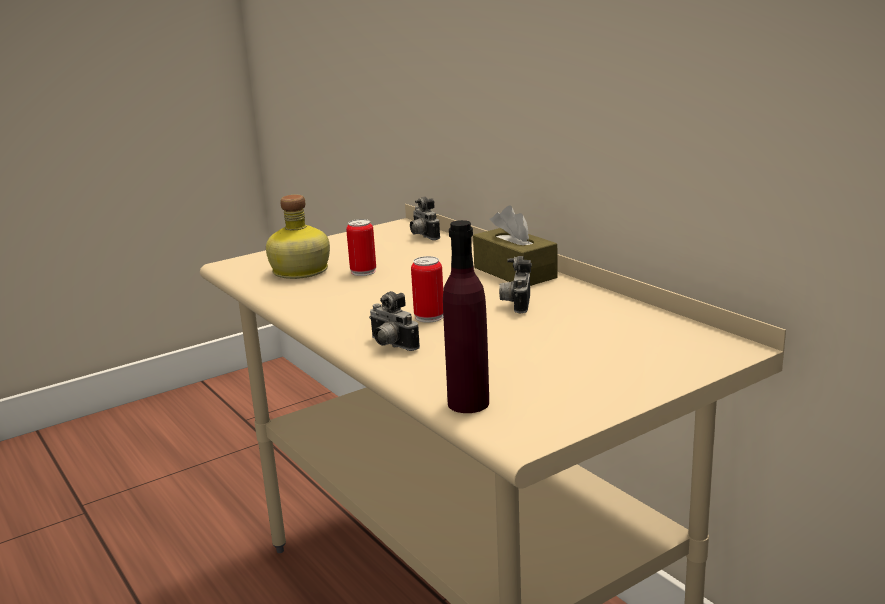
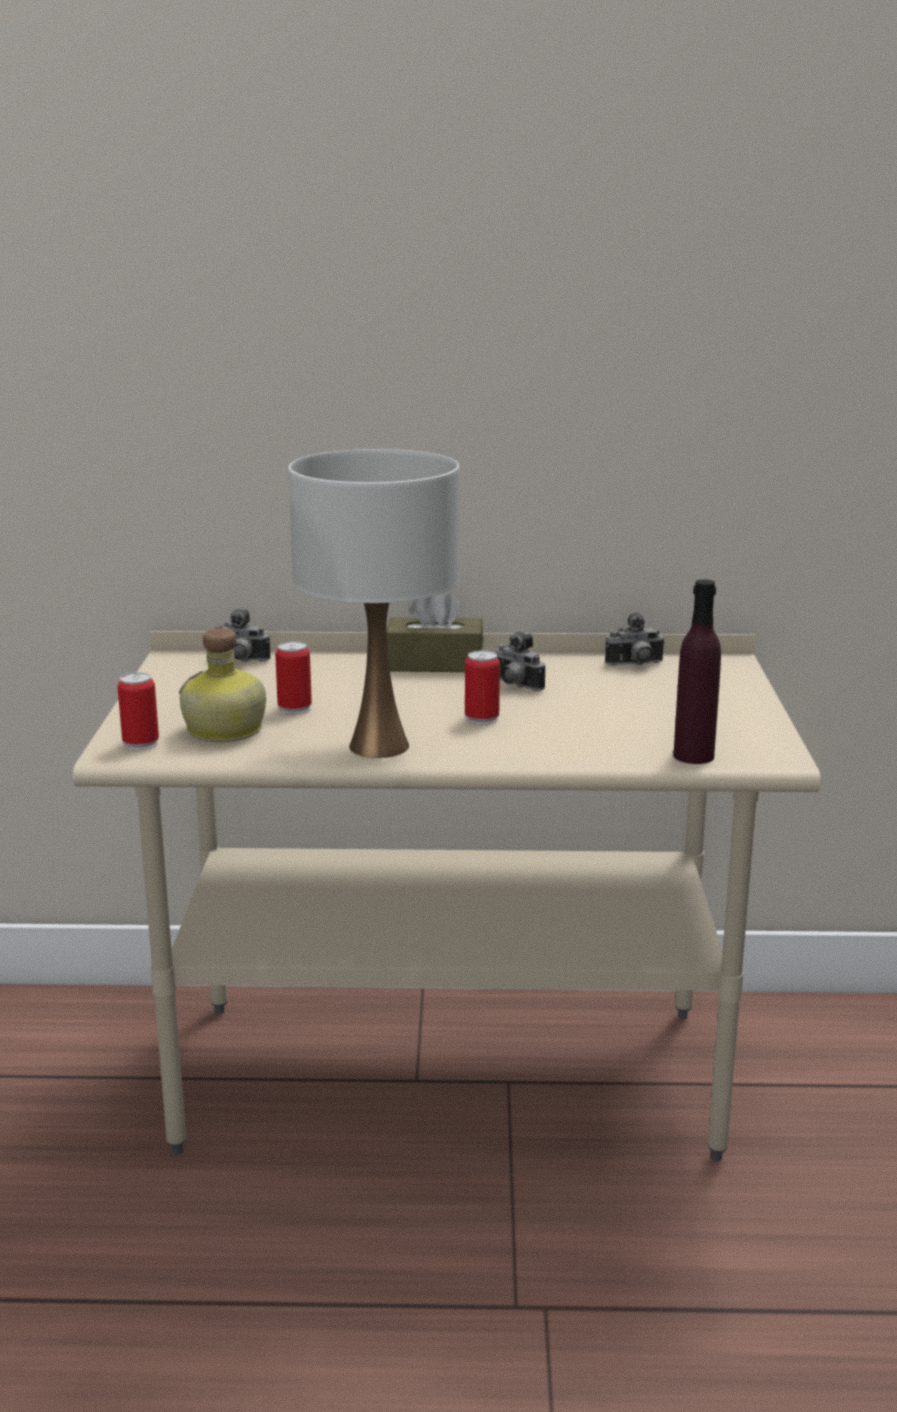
camera: 55 degrees left, 0 degrees up
(252, 264) = (141, 743): none -> can
(329, 310) = (379, 746): none -> white table lamp
(390, 346) = (524, 748): camera -> camera (635, 665)

